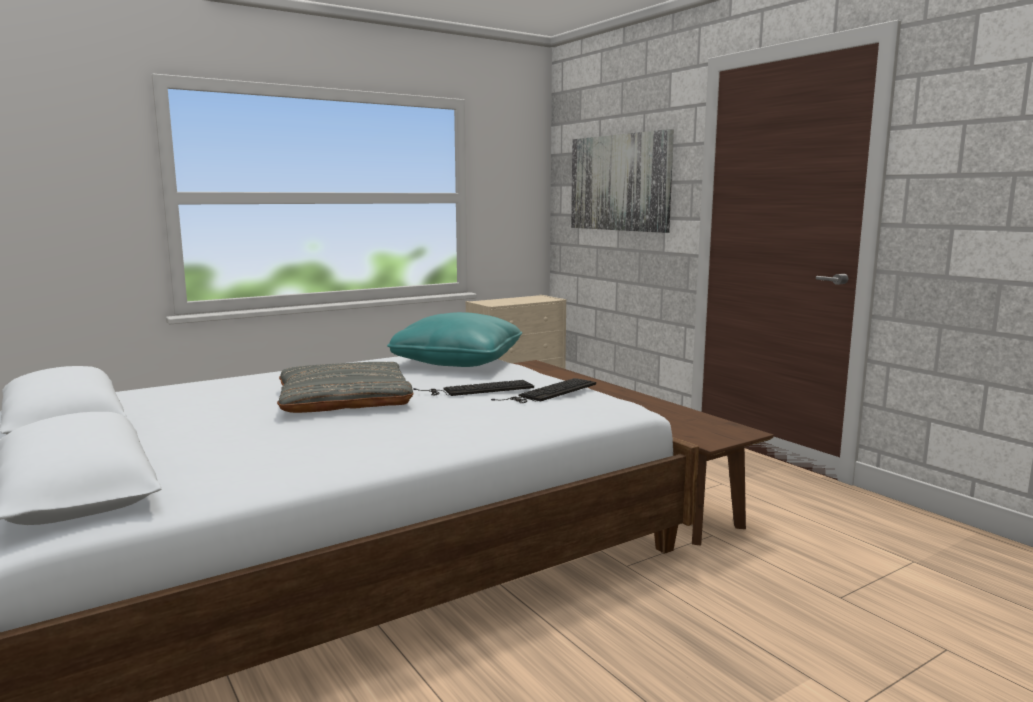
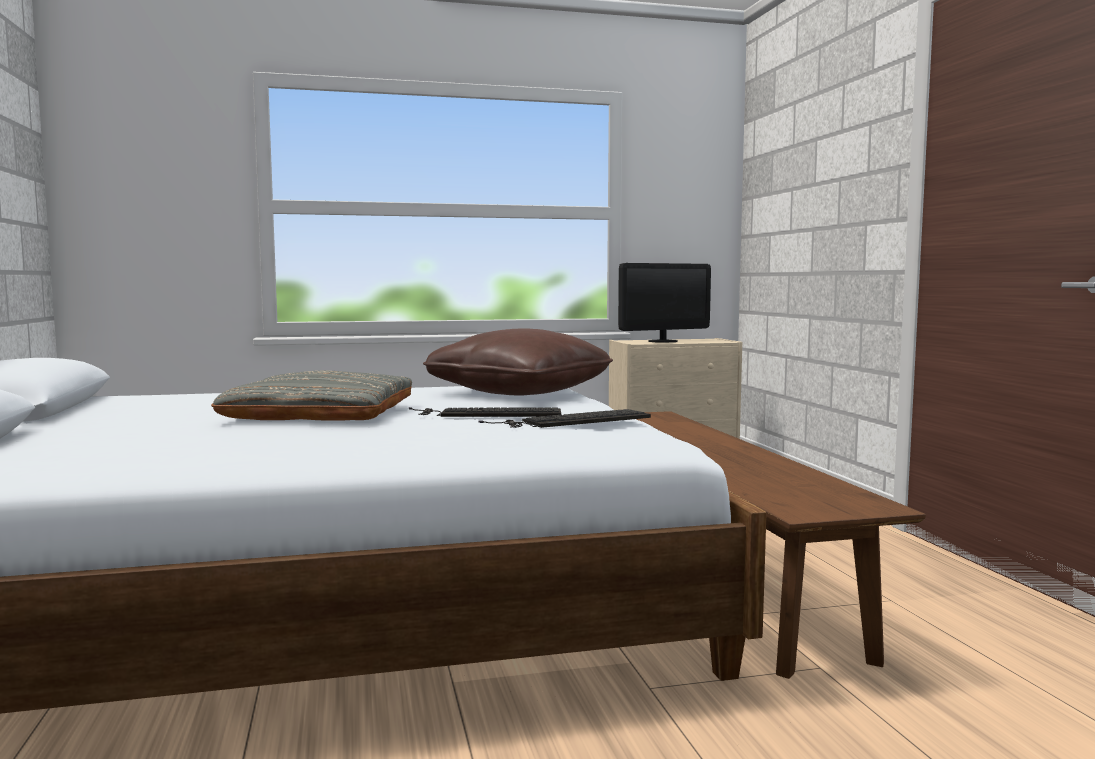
camera: 20 degrees right, 5 degrees down
(458, 362) = (519, 392): turquoise pillow -> brown pillow
(508, 301) = (662, 341): none -> monitor
(620, 183) = (814, 183): picture -> none

